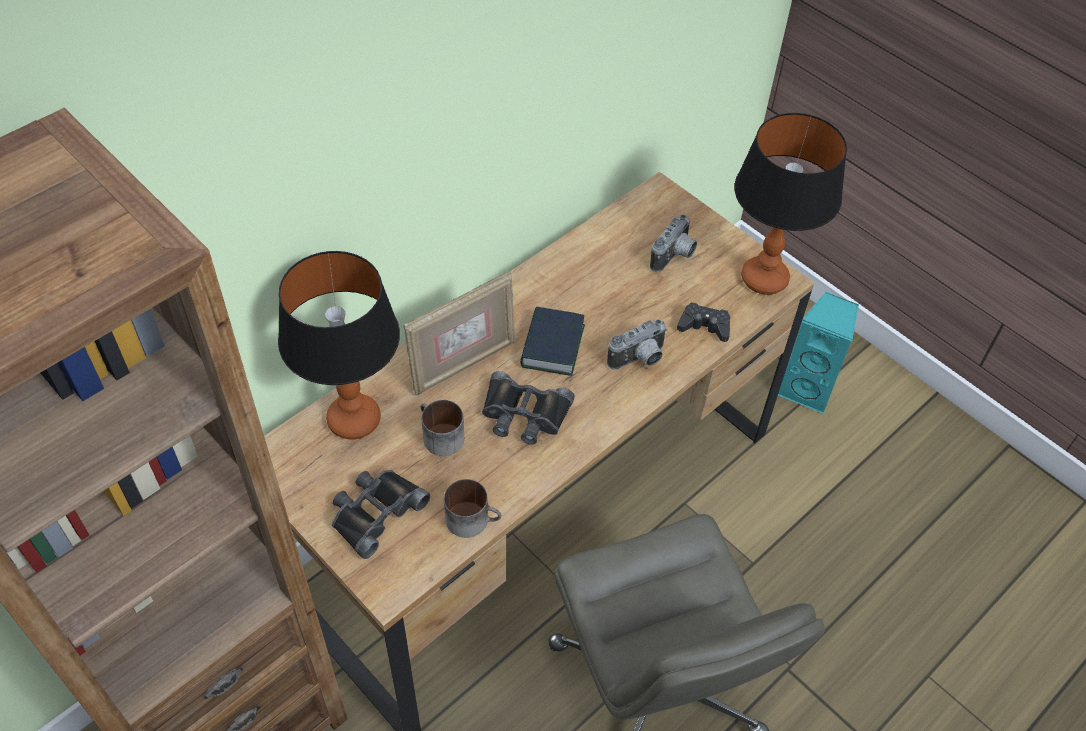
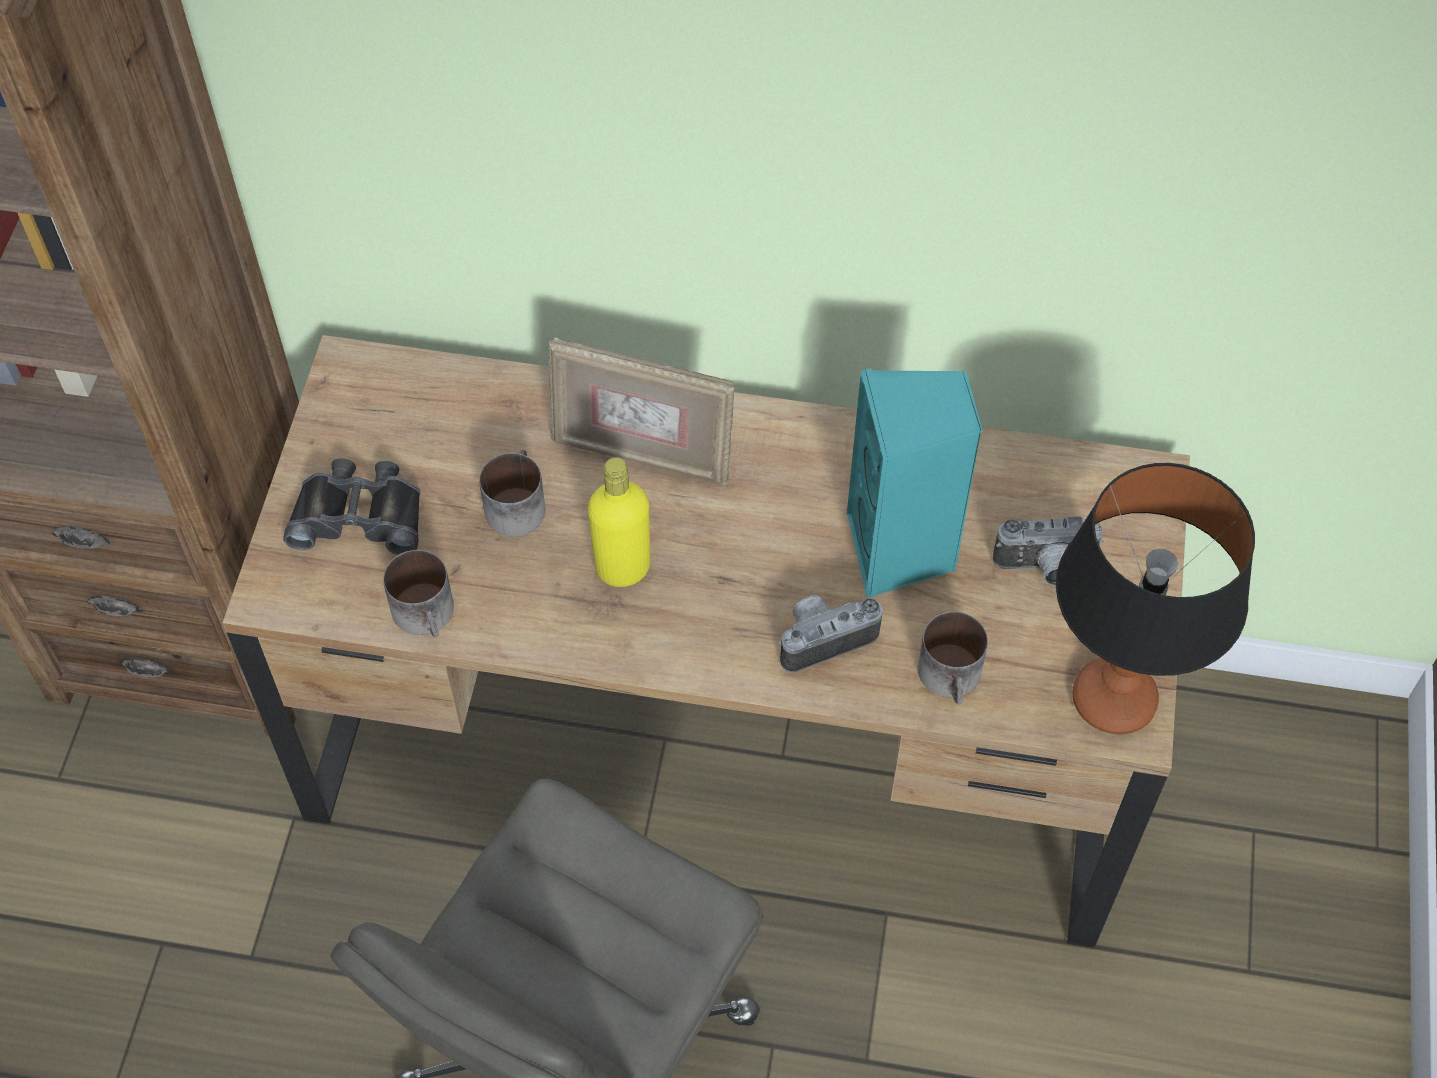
camera: 55 degrees right, 5 degrees up
(353, 419) = (467, 406): table lamp -> none
(524, 414) = (623, 568): black binoculars -> yellow bottle
(552, 346) = (756, 529): book -> none
(639, 360) = (823, 638): camera -> camera turned 135 degrees clockwise
(704, 326) = (953, 678): black game controller -> mug
(807, 389) = (1232, 958): turquoise speaker -> turquoise speaker (901, 550)

